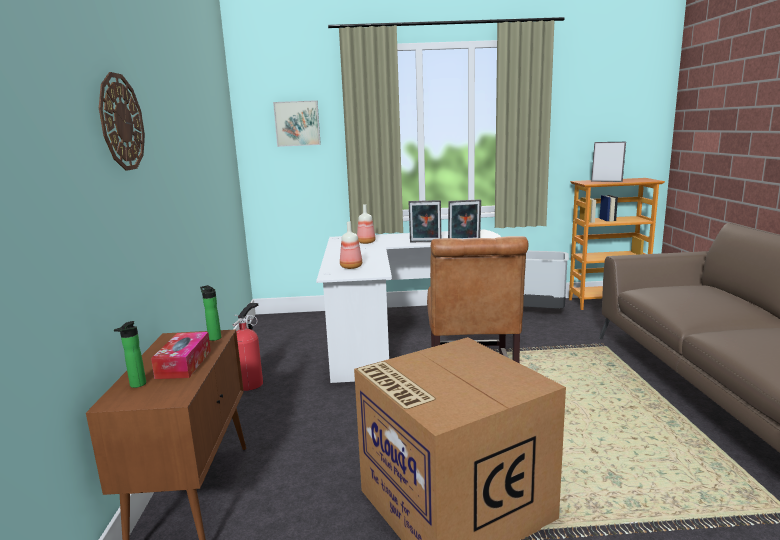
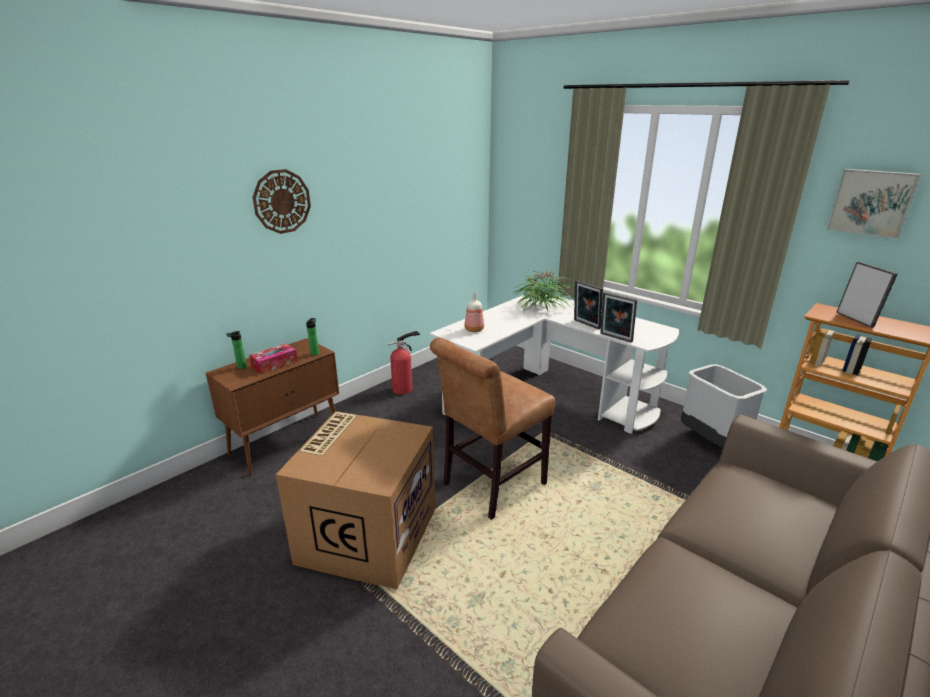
camera: 45 degrees right, 10 degrees up
(297, 123) = (534, 178): picture -> picture (871, 202)
(365, 242) = (542, 307): bottle -> potted plant

